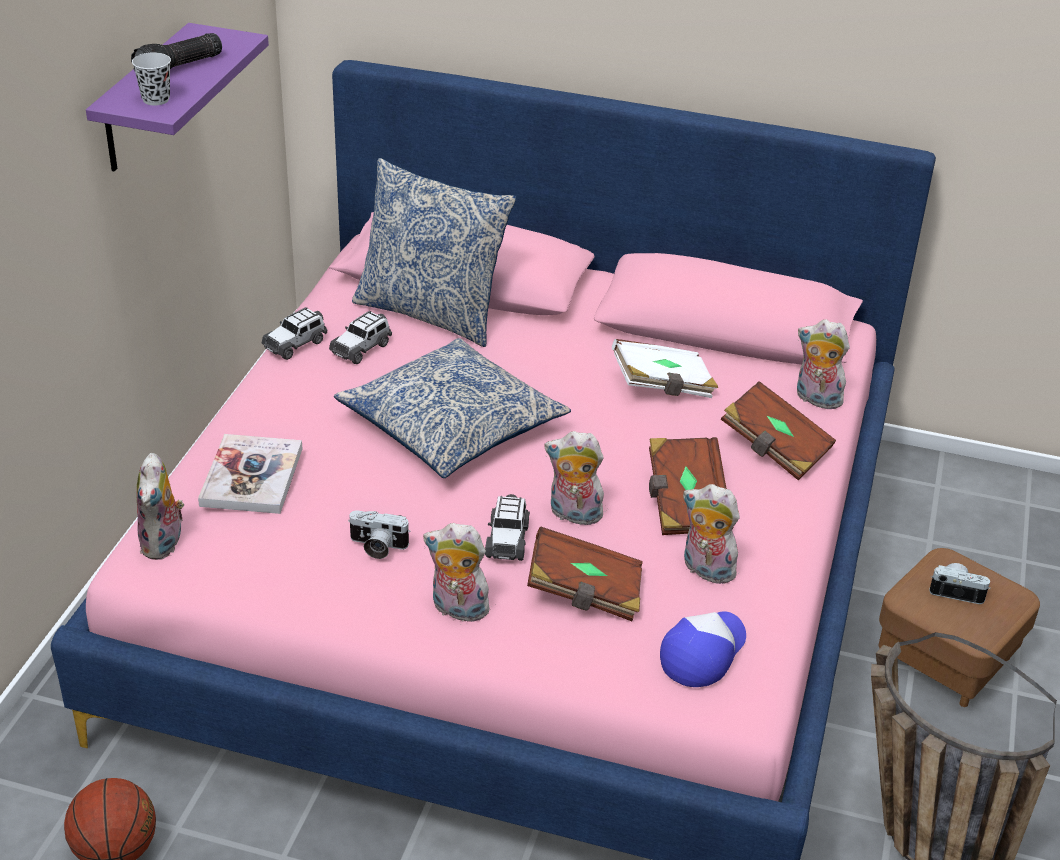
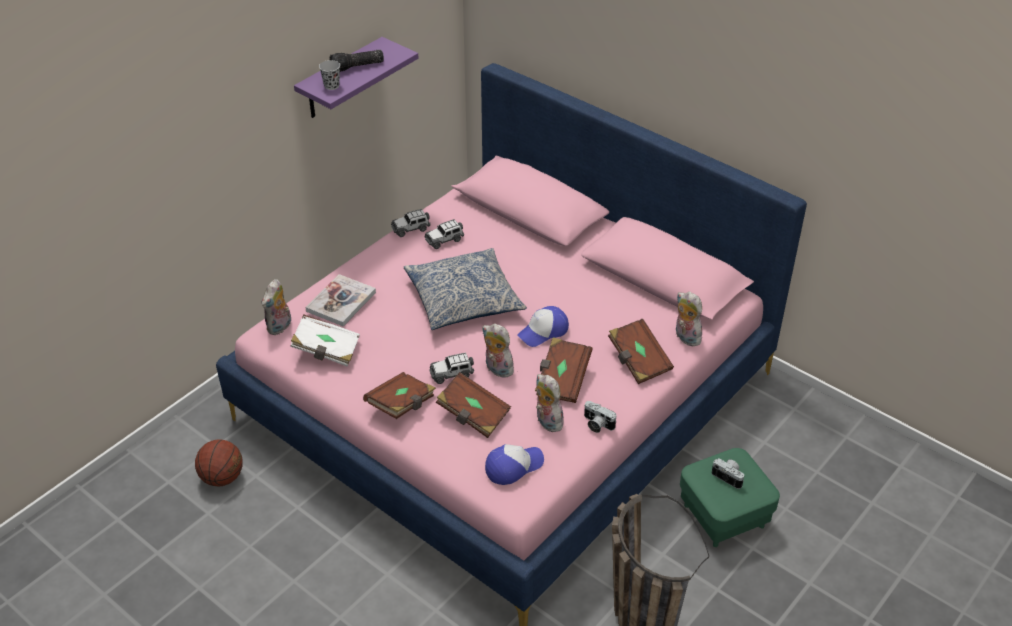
camera: 25 degrees right, 5 degrees up
(377, 546) = (381, 358): camera -> camera (597, 424)
(431, 312) = (497, 226): pillow -> none
(457, 610) = (401, 405): plush toy -> brown book
(507, 540) = (452, 373): toy car -> toy car turned 45 degrees clockwise
(609, 441) = (543, 331): none -> cap
(663, 386) = (599, 305): white book -> white book (326, 350)
(946, 658) = (724, 515): brown ottoman -> green ottoman

